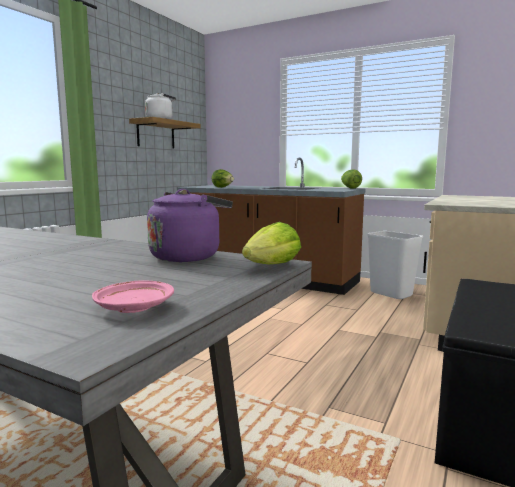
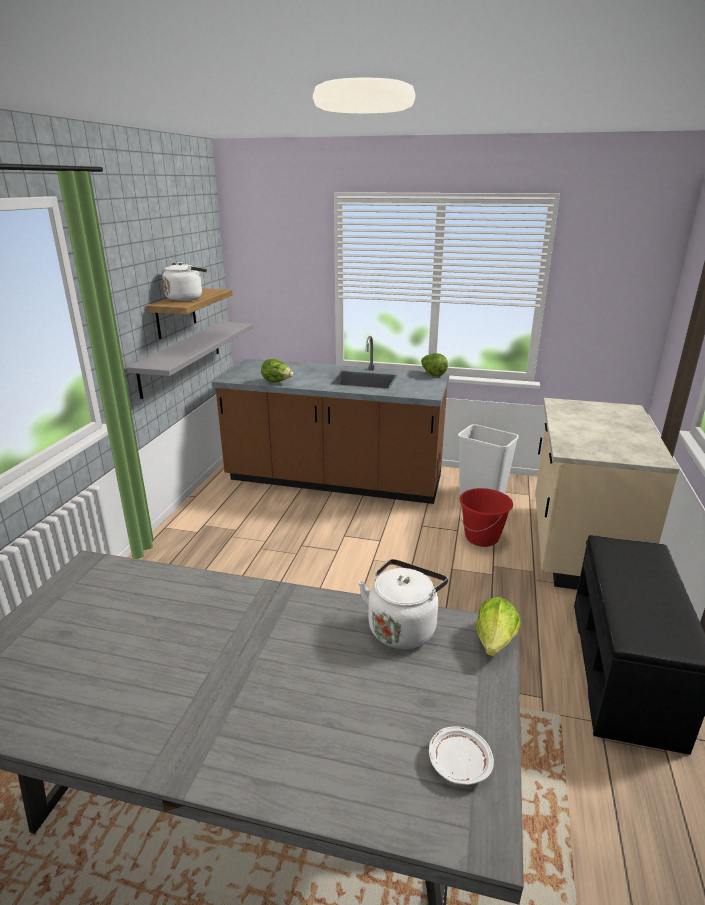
camera: 15 degrees left, 15 degrees up
(134, 307) = (458, 762): pink plate -> white plate
(157, 168) = (181, 357): none -> grey shelf
(188, 256) = (403, 627): purple kettle -> white kettle
(378, 316) = (482, 538): none -> red bucket

